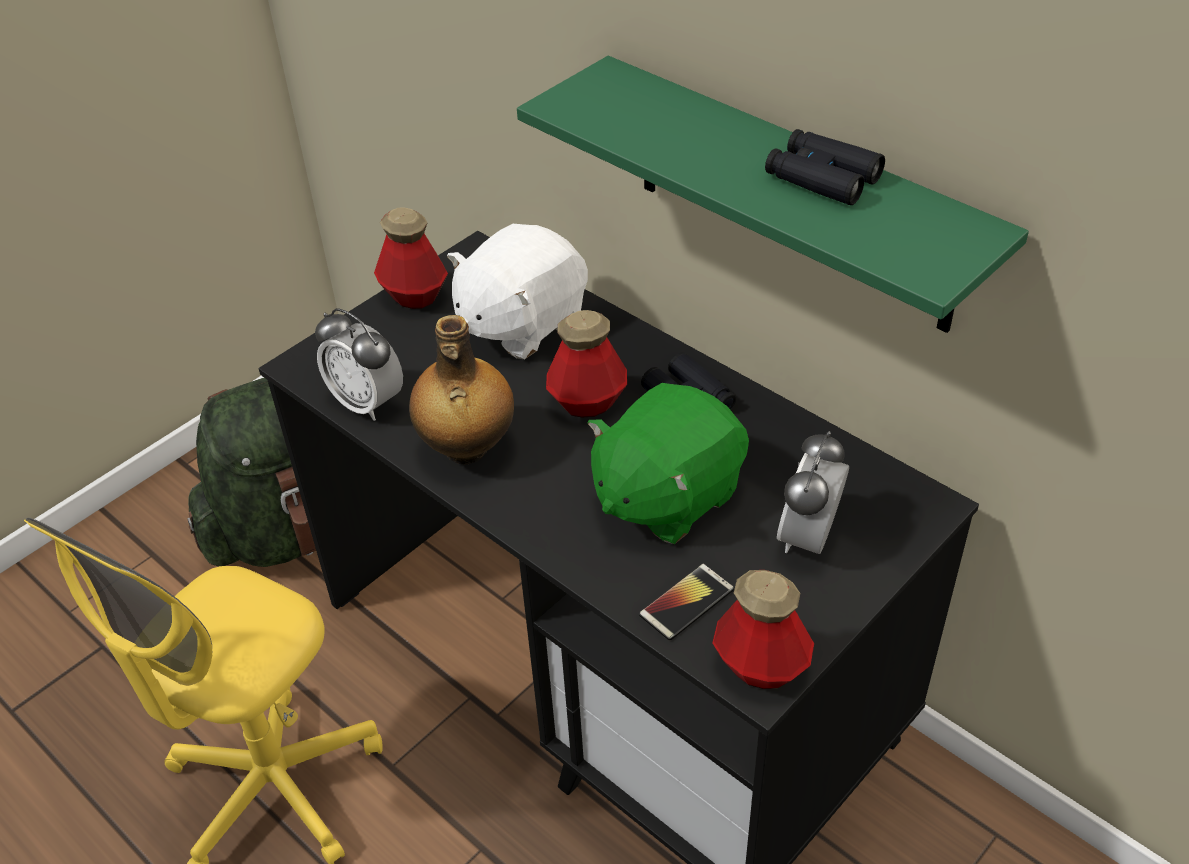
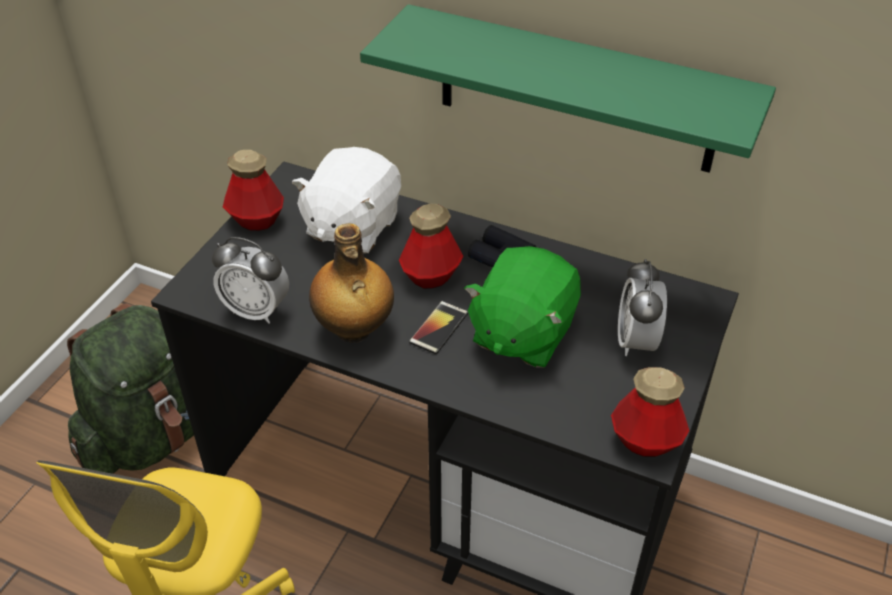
camera: 20 degrees left, 0 degrees up
(686, 602) = (572, 408): phone -> phone (439, 328)
(822, 178) = (617, 71): black binoculars -> none

